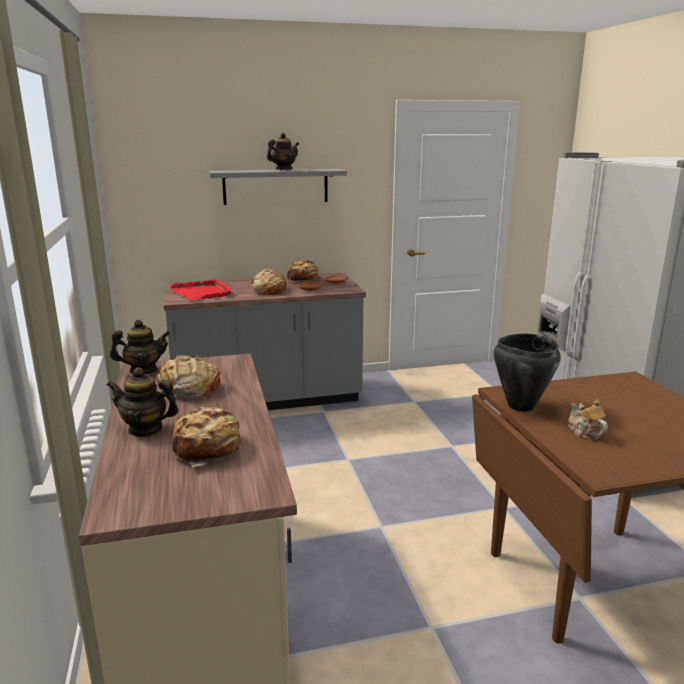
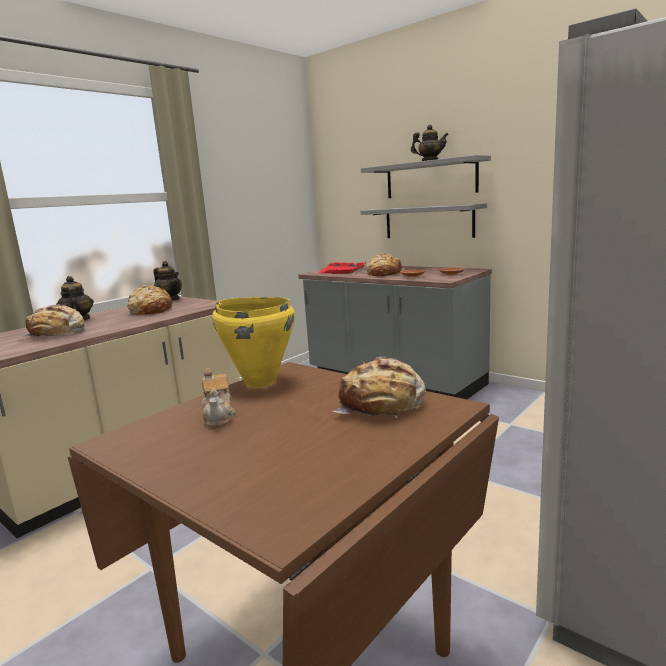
camera: 55 degrees right, 5 degrees down
(274, 230) = (428, 222): none -> grey shelf
(303, 279) = (436, 270): bread -> bread (382, 405)
(520, 406) = (260, 382): black cooking pot -> yellow cooking pot
(584, 432) = (219, 417): teapot -> teapot turned 135 degrees clockwise

